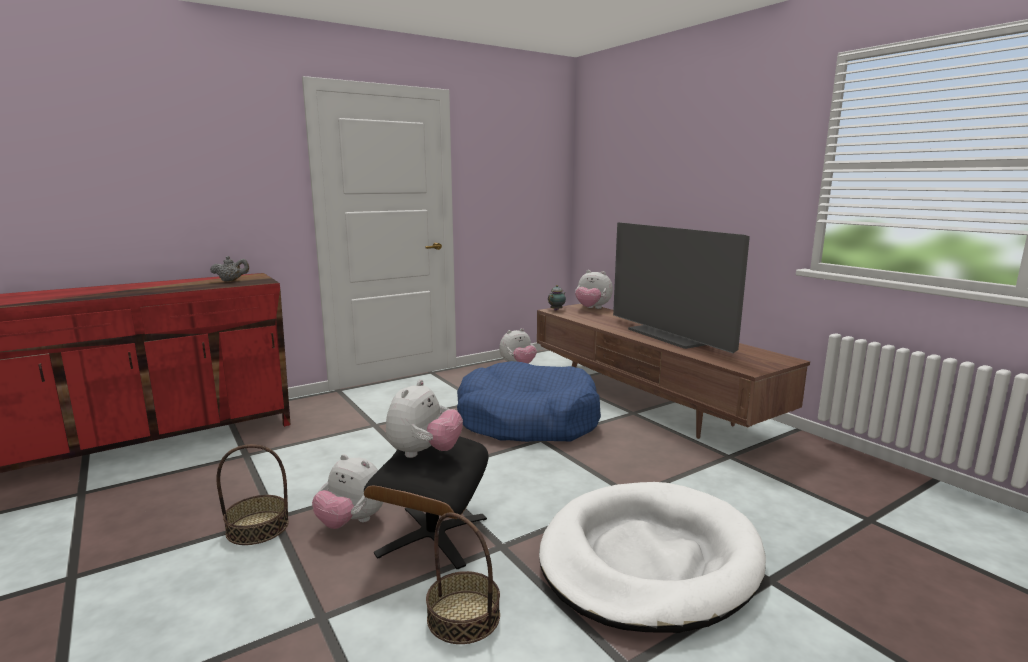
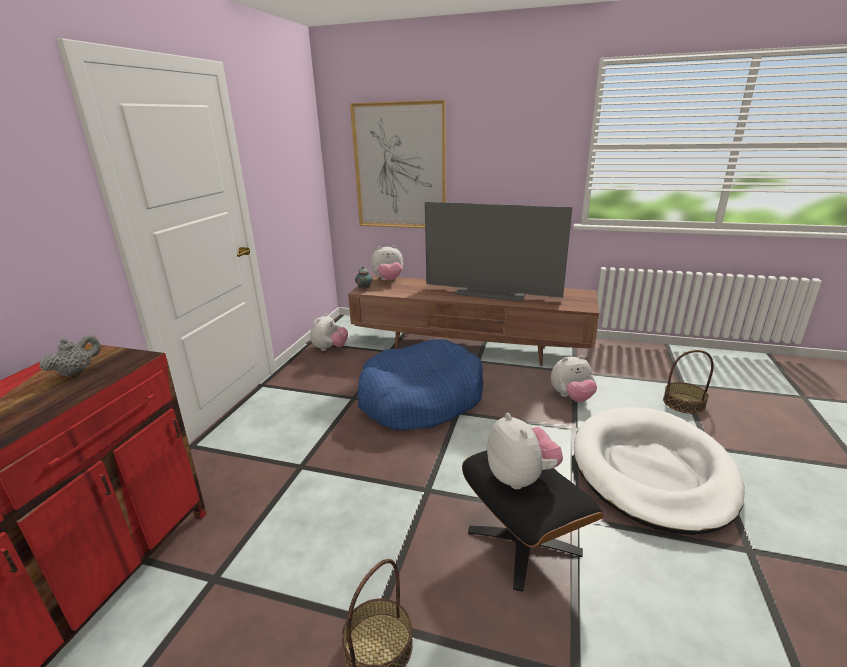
camera: 40 degrees left, 10 degrees up
(351, 522) = (449, 575): plush toy -> plush toy (571, 397)
(464, 616) = (643, 589): basket -> basket (683, 403)
(630, 190) = (399, 167): none -> picture

